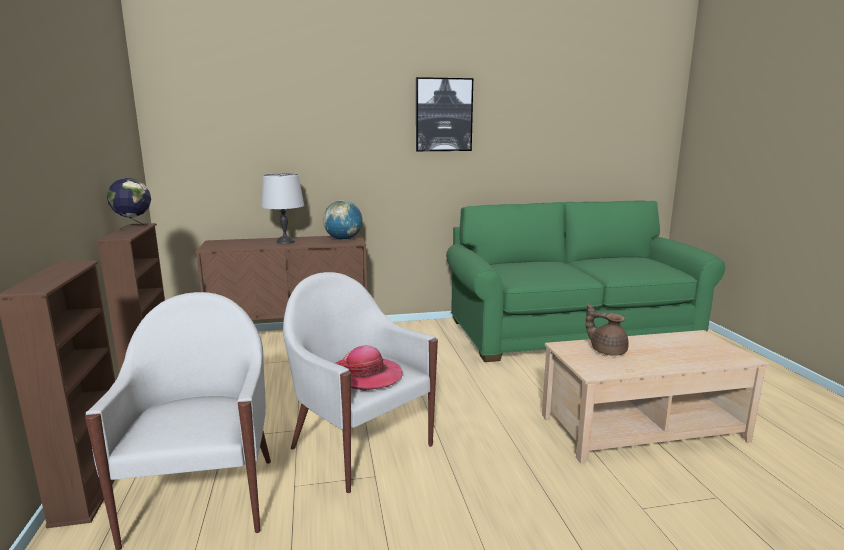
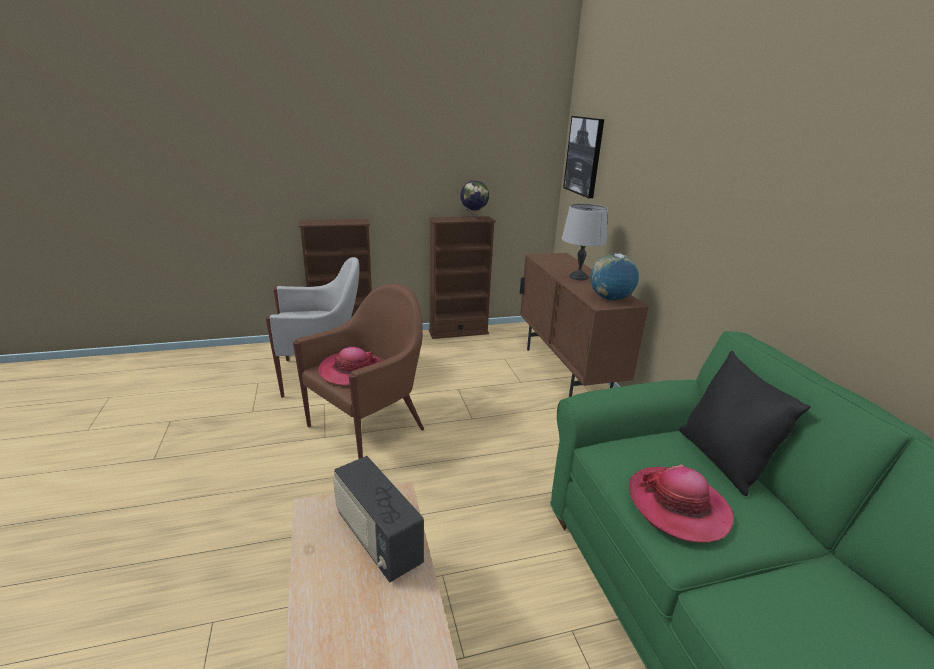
camera: 85 degrees right, 10 degrees up
(360, 445) = (368, 427): white armchair -> brown armchair
(443, 115) = (787, 168): picture -> picture (584, 156)
(516, 262) = (721, 460): none -> black pillow
(558, 272) = (678, 506): none -> hat
(607, 350) = (377, 539): brown teapot -> radio

